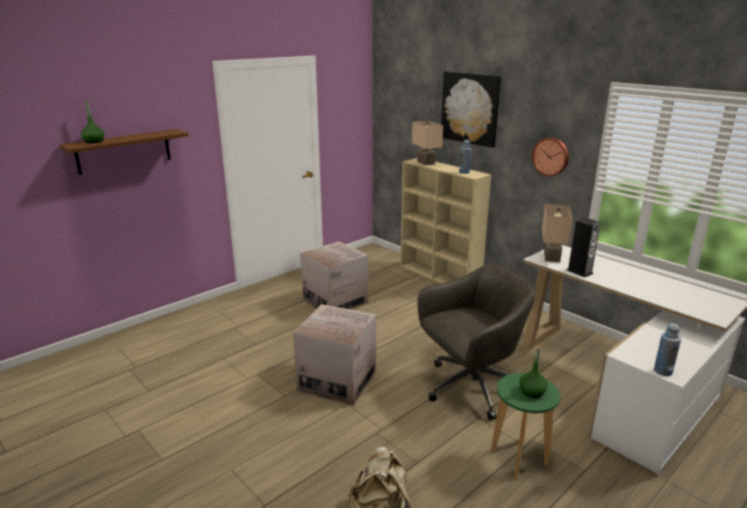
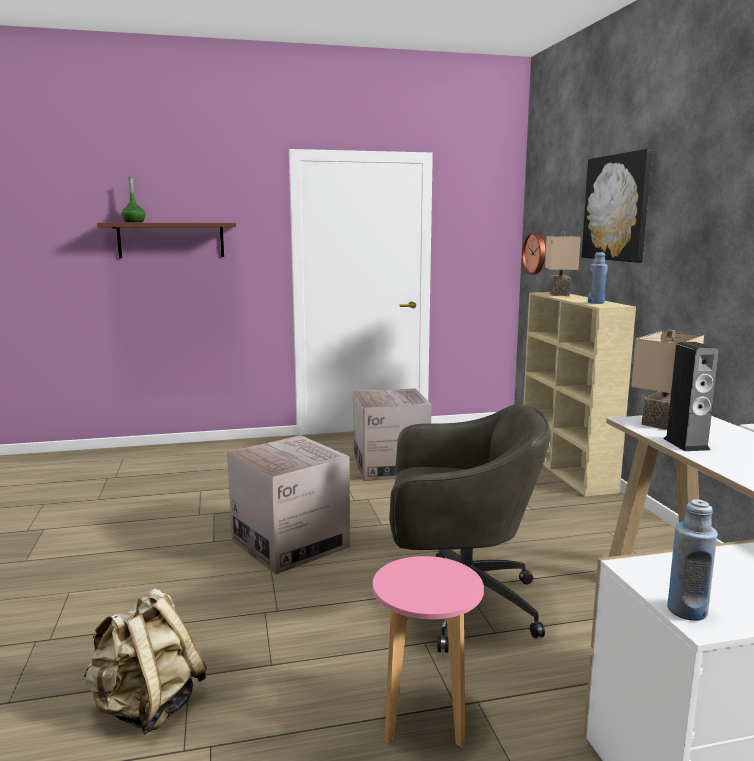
camera: 30 degrees right, 10 degrees down
(519, 458) = (424, 718): green stool -> pink stool
(532, 391) = (431, 585): green bottle -> none
(551, 156) = (712, 267): wall clock -> wall clock (535, 253)

